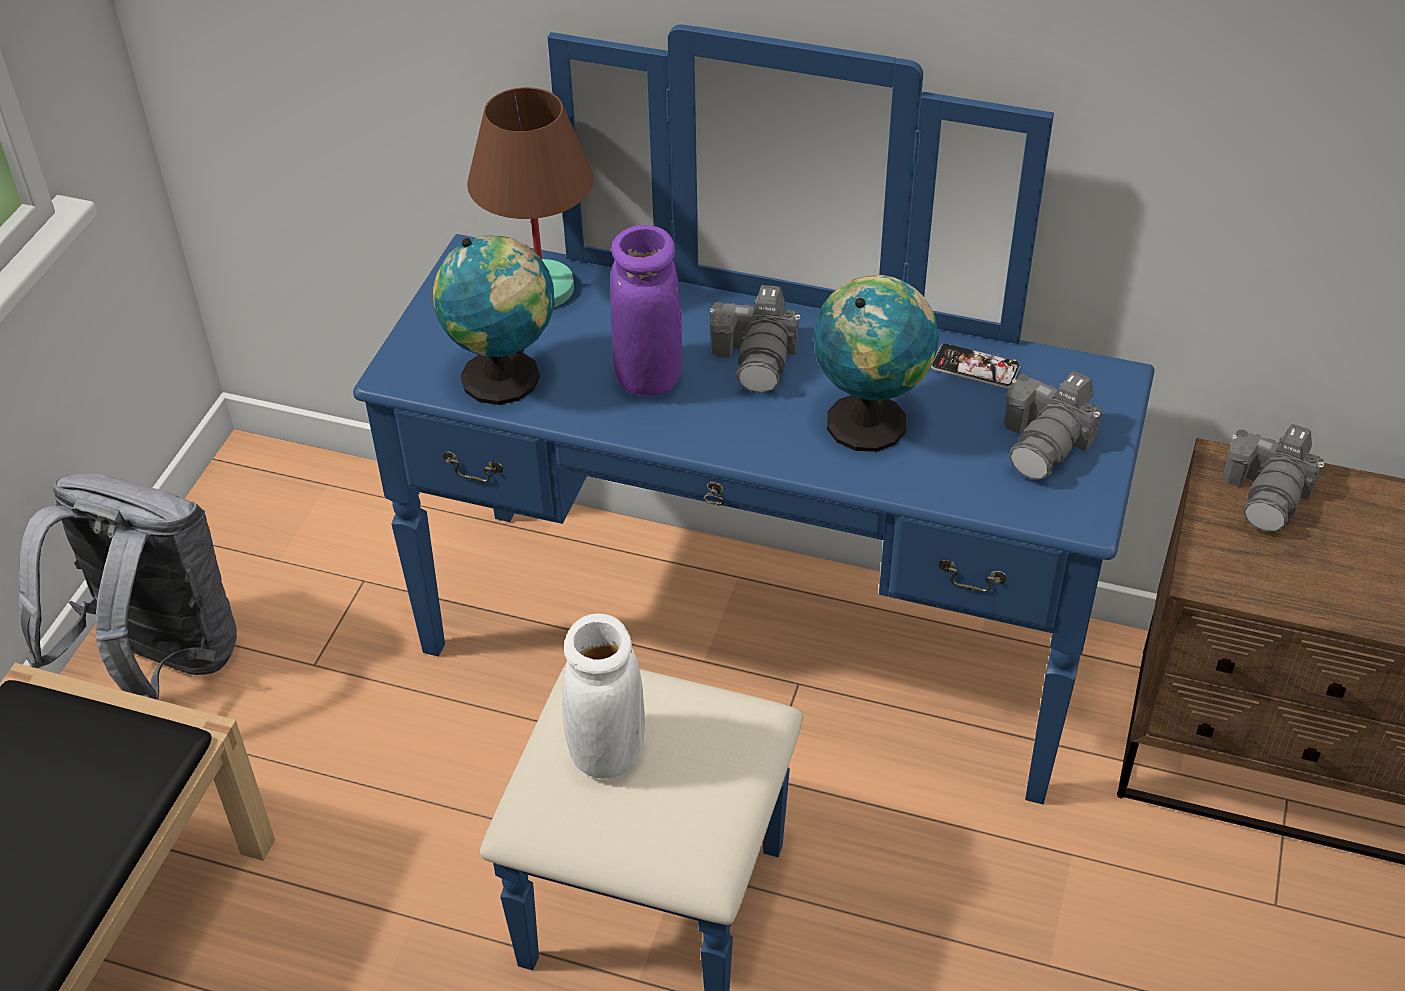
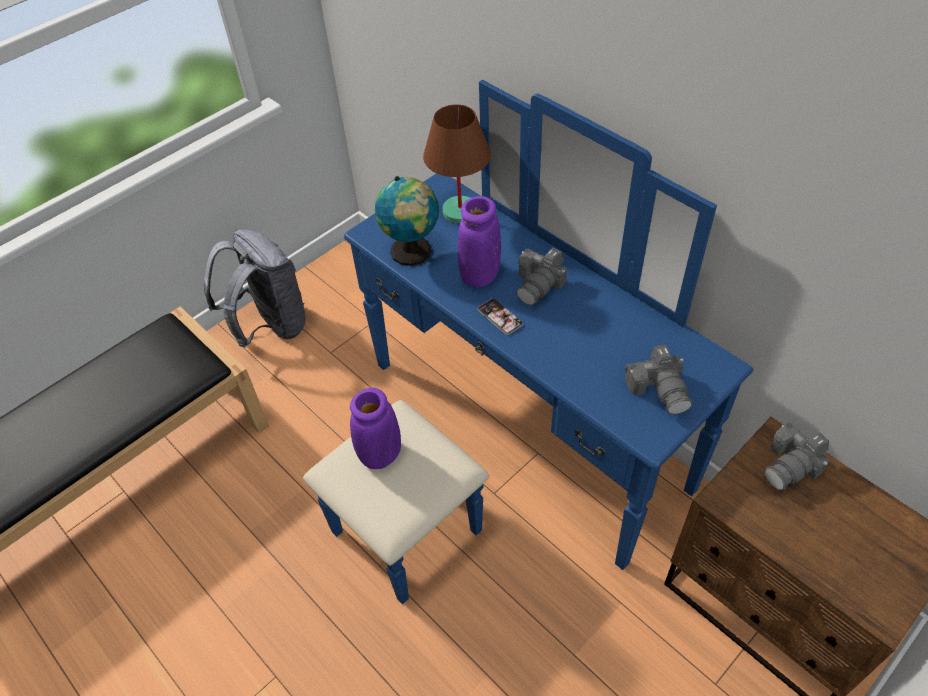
camera: 30 degrees right, 5 degrees up
(608, 751) = (380, 454): white vase -> purple vase
(870, 420) = (573, 340): globe -> none
(975, 367) = (650, 331): phone -> phone (500, 317)
(1046, 443) = (659, 389): camera -> camera turned 75 degrees counterclockwise

